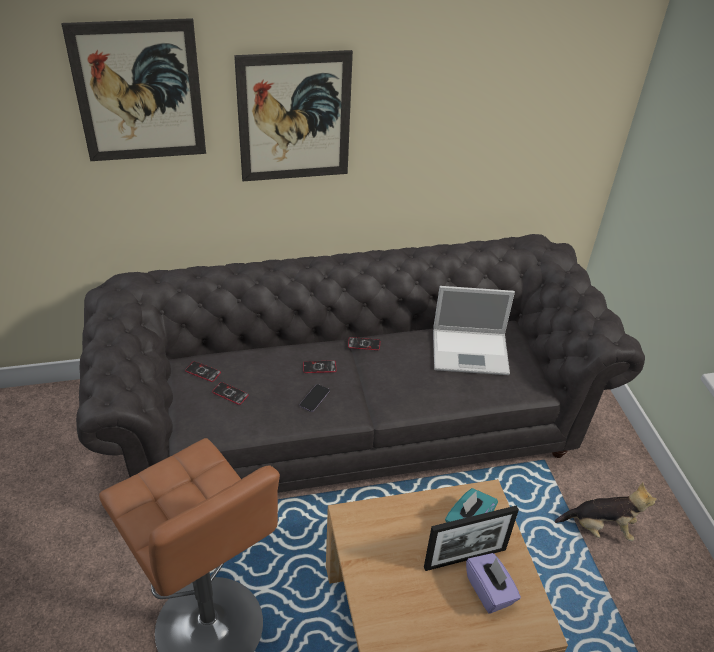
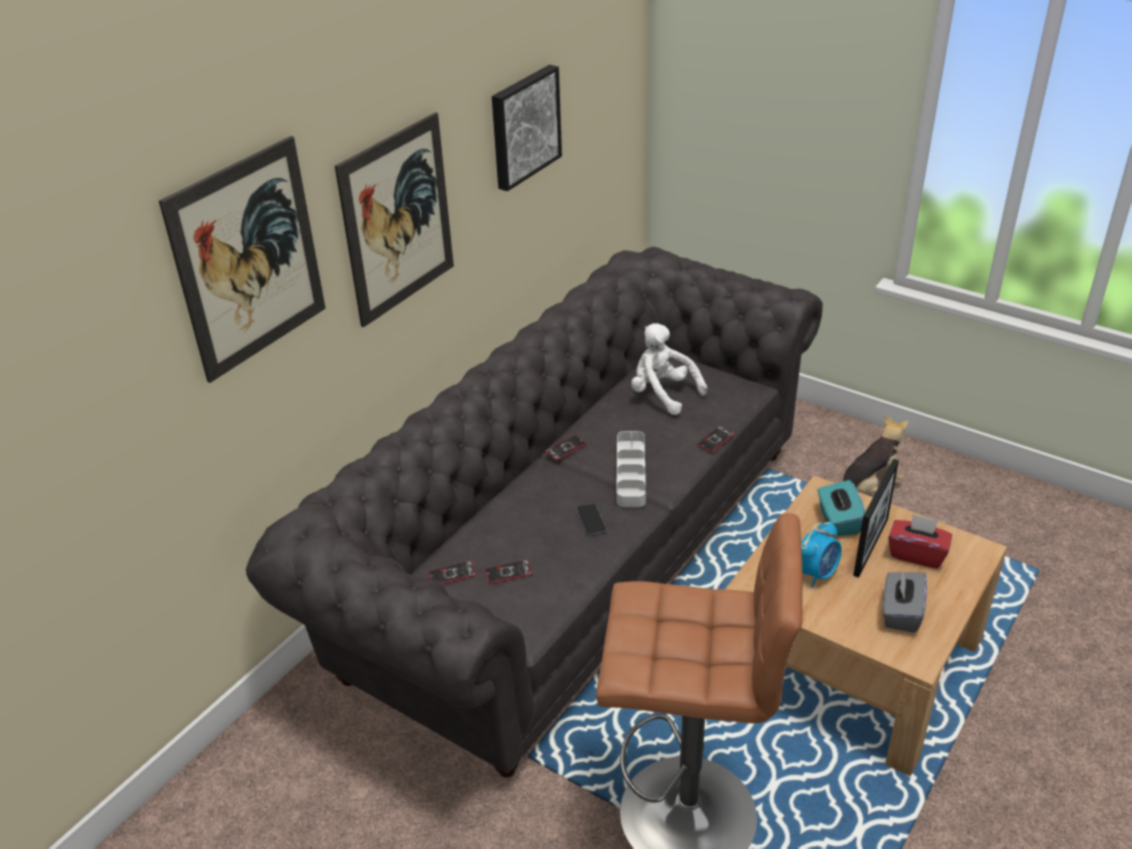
camera: 40 degrees left, 5 degrees down
(319, 367) = (555, 493): phone -> phone (715, 439)
(378, 387) = (630, 473): none -> grey tray
(402, 544) = (816, 573): none -> alarm clock
(417, 619) = (900, 613): none -> grey tissue box
(456, 95) = (523, 126): none -> picture
(471, 351) = (663, 394): laptop -> white plush toy
(489, 591) = (916, 554): purple tissue box -> red tissue box

